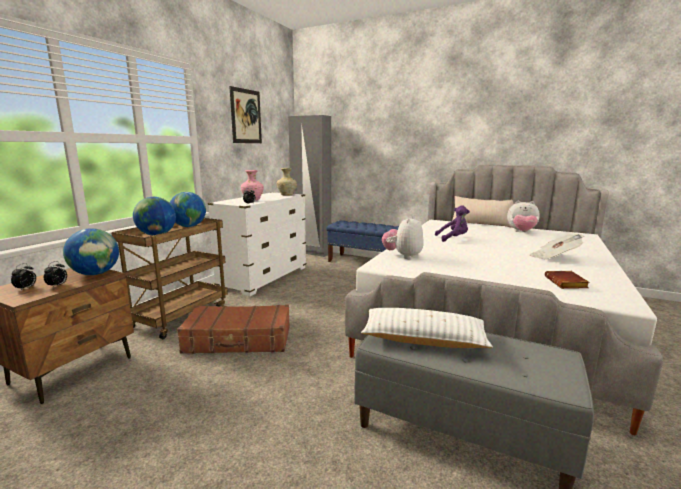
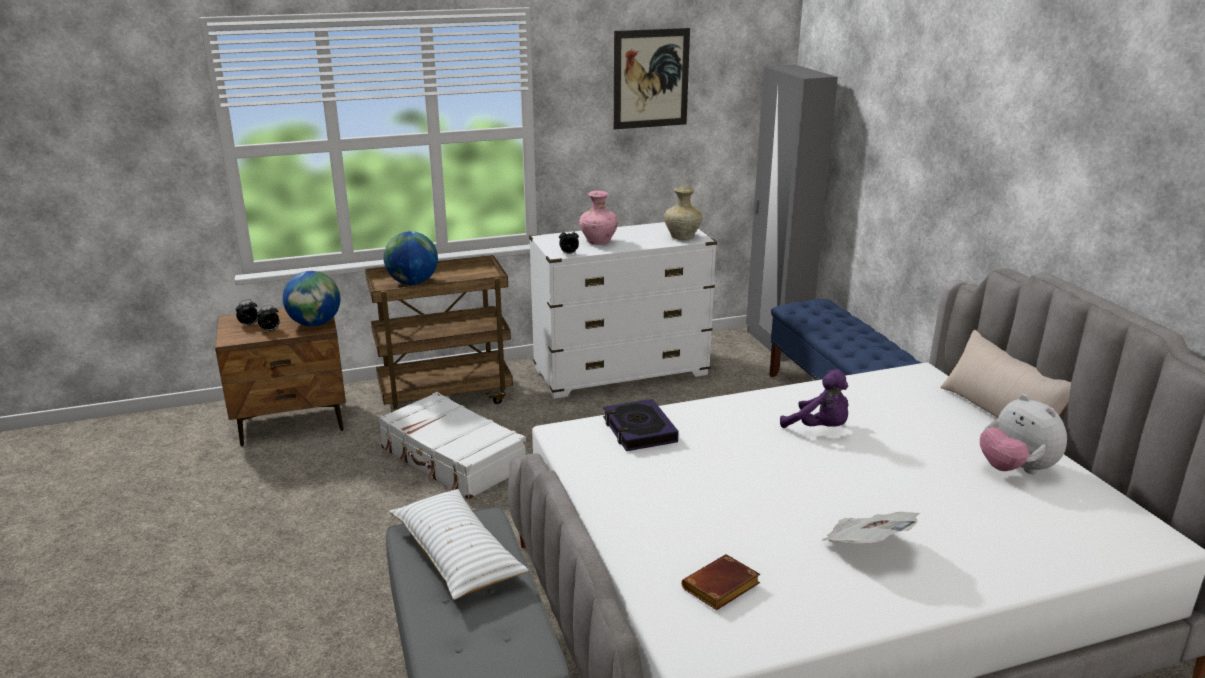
camera: 45 degrees right, 10 degrees up
(189, 226) = (472, 274): globe -> none
(238, 340) = (452, 459): brown suitcase -> white suitcase
(403, 256) = (639, 430): plush toy -> book

